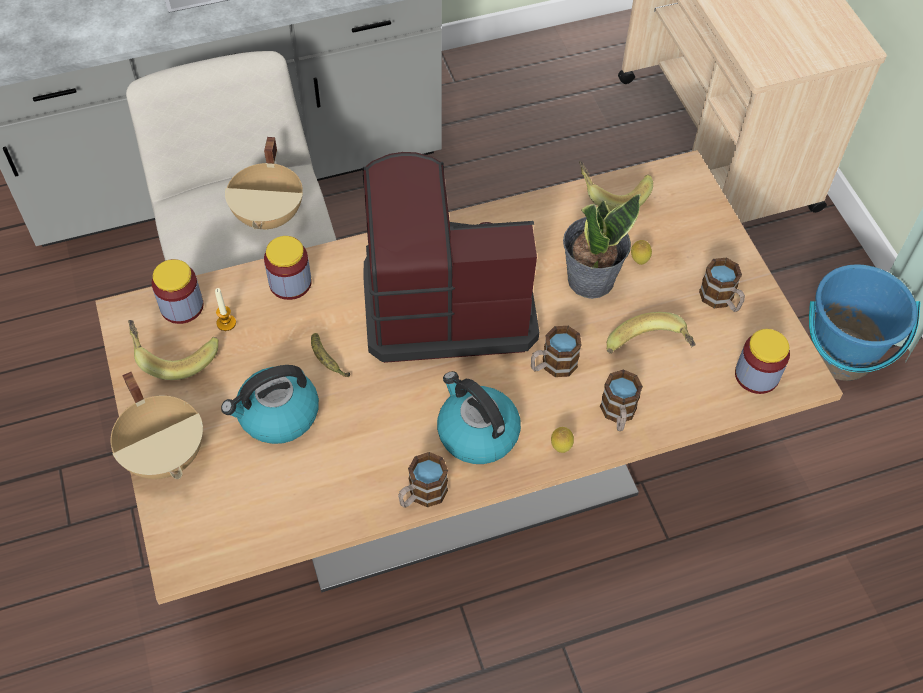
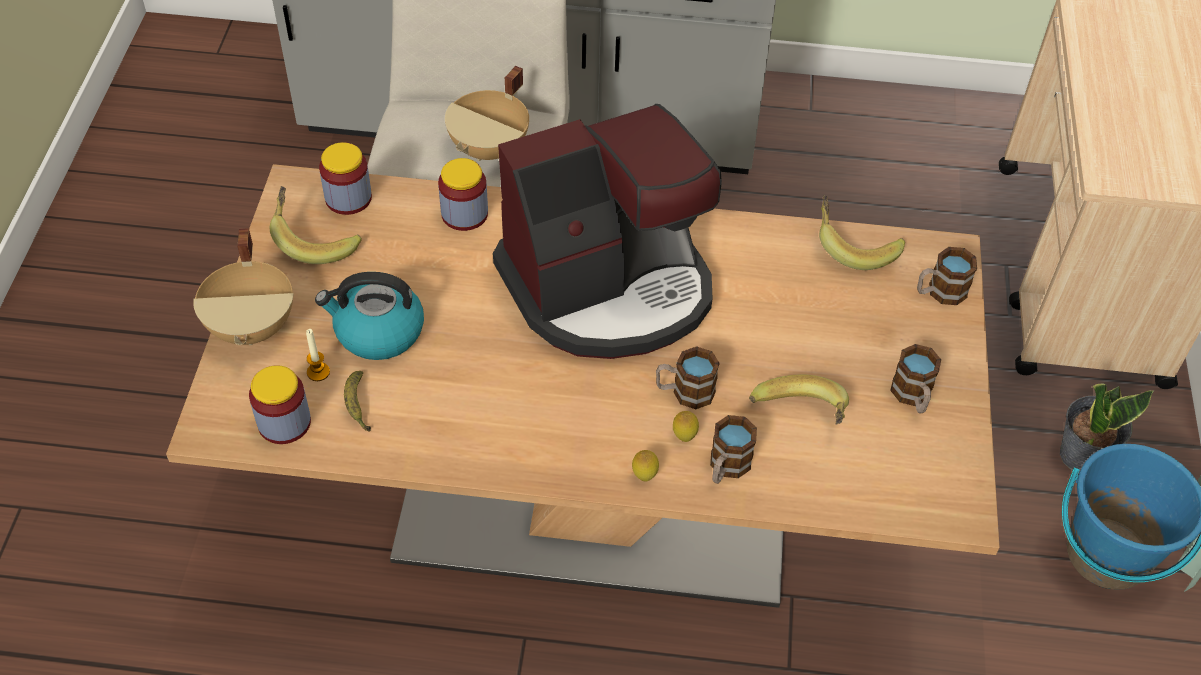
camera: 25 degrees right, 5 degrees down
(226, 323) = (381, 228): candle -> candle (318, 372)
(327, 360) = (456, 299): banana -> banana (357, 405)
(421, 495) = (473, 463): mug -> mug (939, 292)
(445, 301) = (609, 287): coffee machine -> coffee machine turned 135 degrees clockwise
(476, 433) = (565, 426): kettle -> none
(590, 279) = (777, 322): potted plant -> potted plant (1082, 454)
(639, 261) = (843, 323): lemon -> lemon (684, 436)
(756, 375) = (907, 489): jar -> jar (284, 423)

